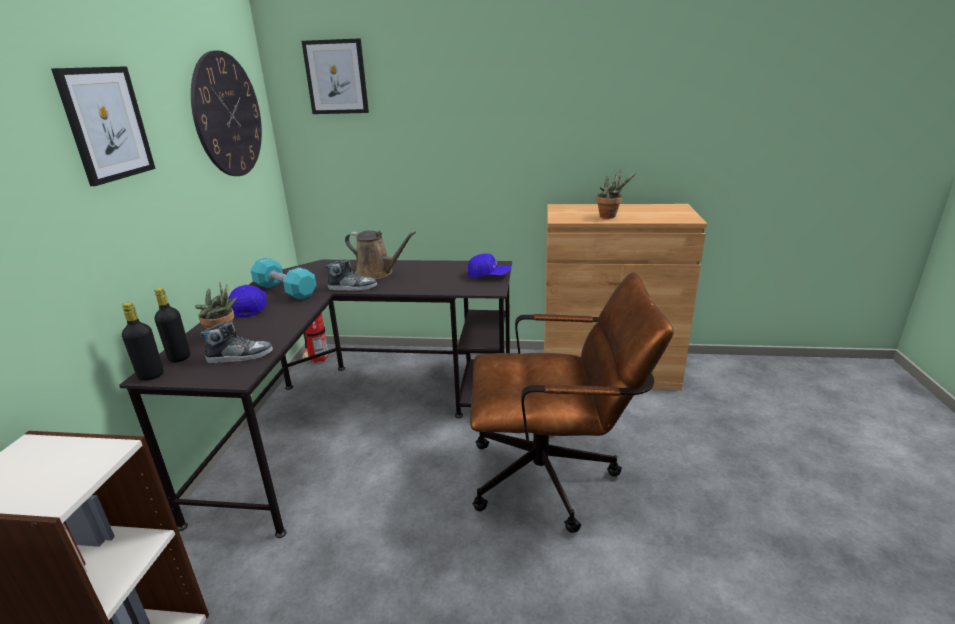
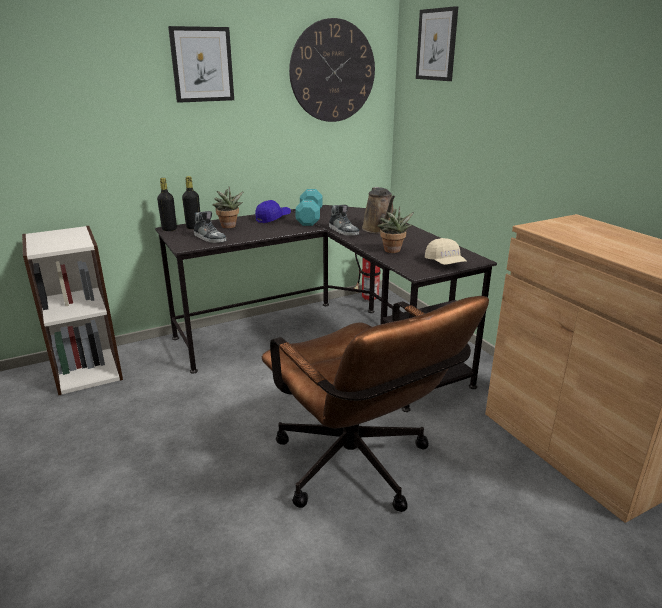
camera: 55 degrees right, 0 degrees up
(489, 275) = (445, 263): blue cap -> beige cap
(610, 216) = (596, 243): potted plant -> potted plant (393, 251)

